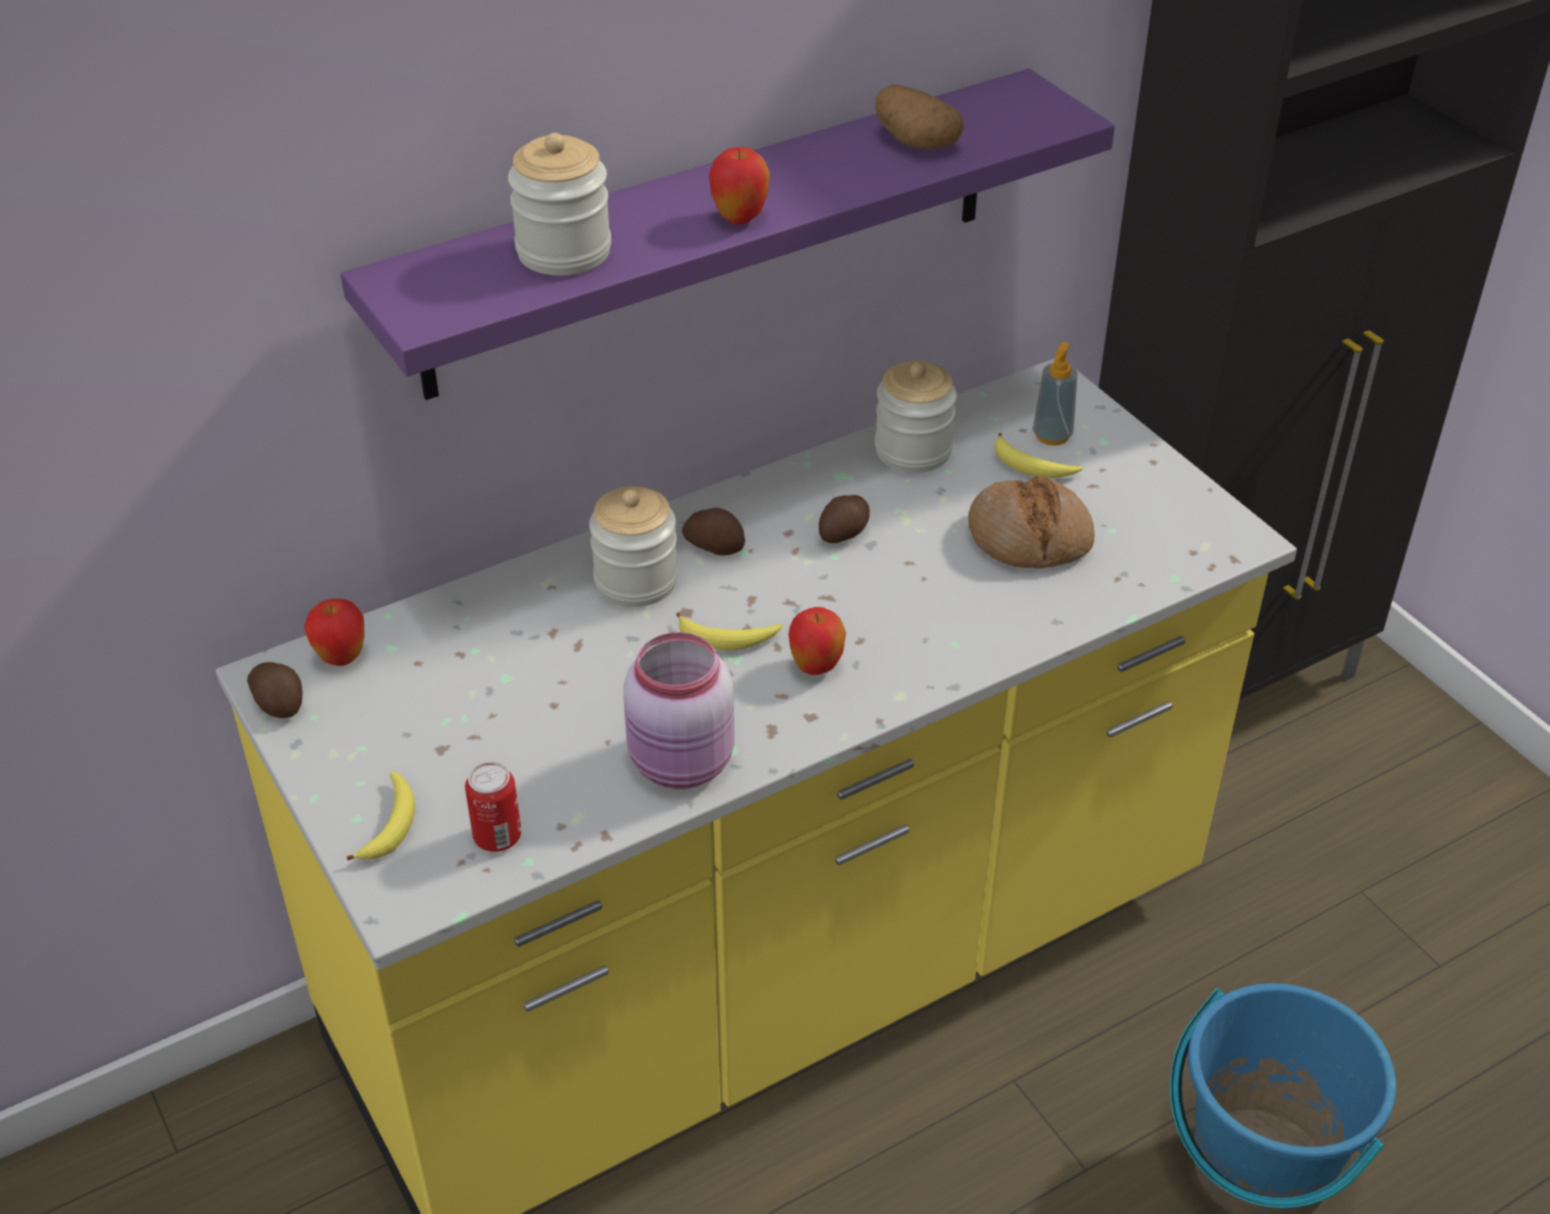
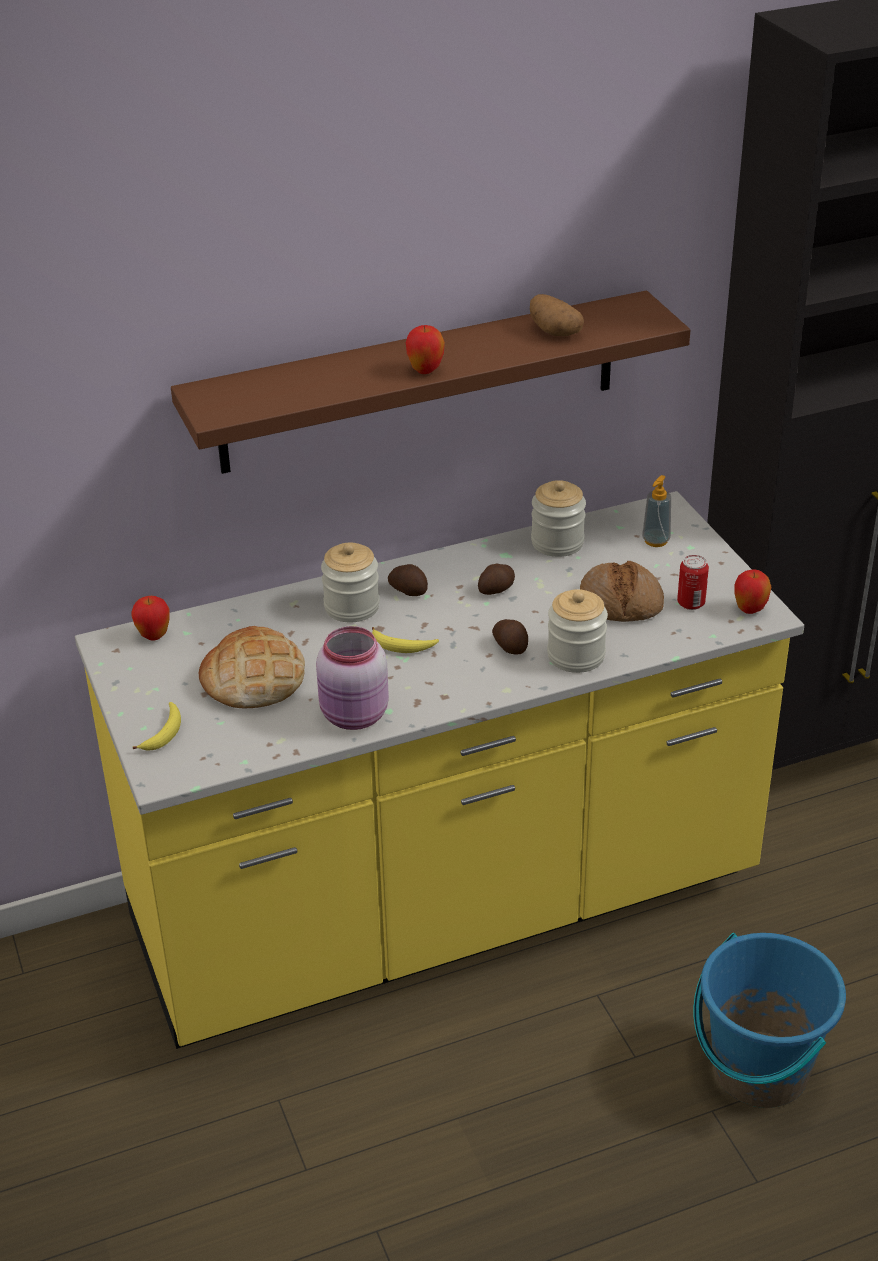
camera: 10 degrees right, 5 degrees down
(279, 702) = (110, 658): potato -> potato (510, 646)
(497, 837) = (228, 746): can -> can (691, 603)
(511, 714) = (253, 678): none -> bread
(564, 252) = (309, 383): jar -> jar (576, 656)
(713, 233) = (419, 382): purple shelf -> brown shelf
(816, 668) = (456, 668): apple -> apple (750, 610)
(1032, 466) = (636, 559): banana -> none

